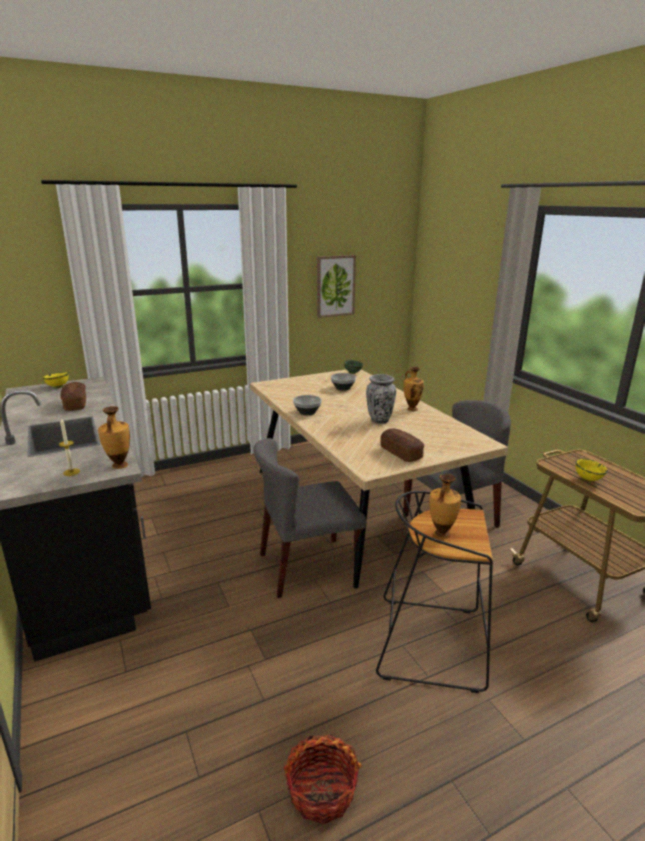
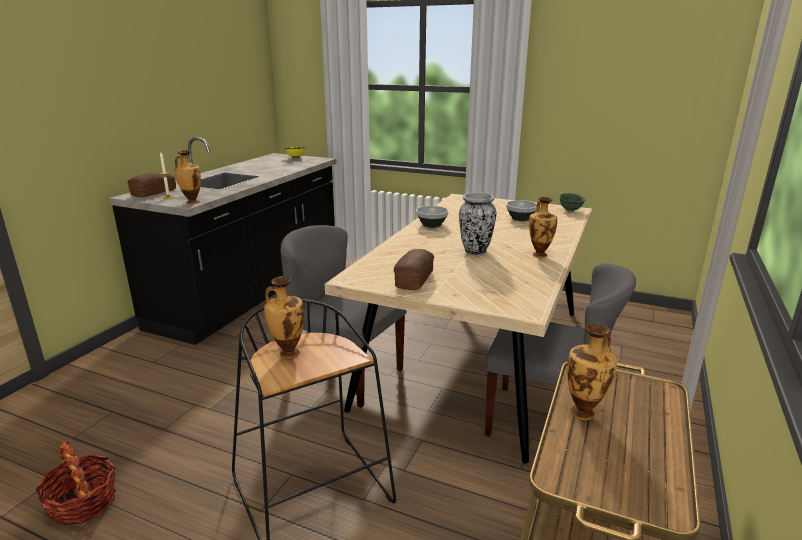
camera: 50 degrees right, 0 degrees up
(75, 404) = (275, 168): bread -> bread (154, 193)
(335, 286) = (597, 101): picture -> none
(587, 479) = (584, 412): yellow bowl -> vase

